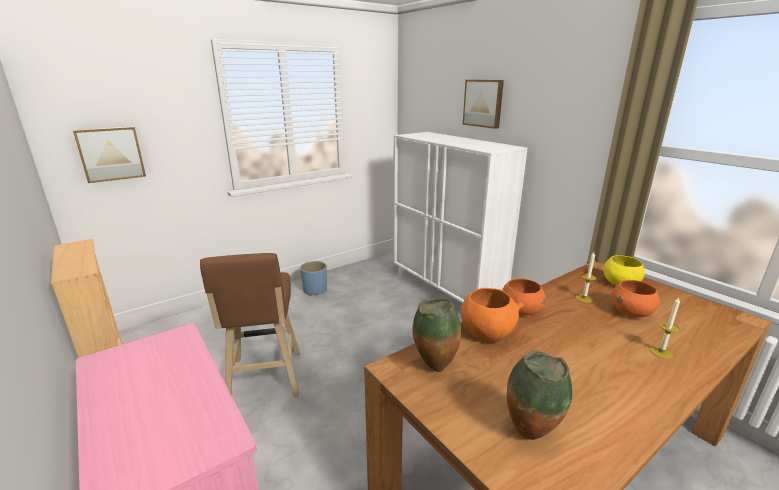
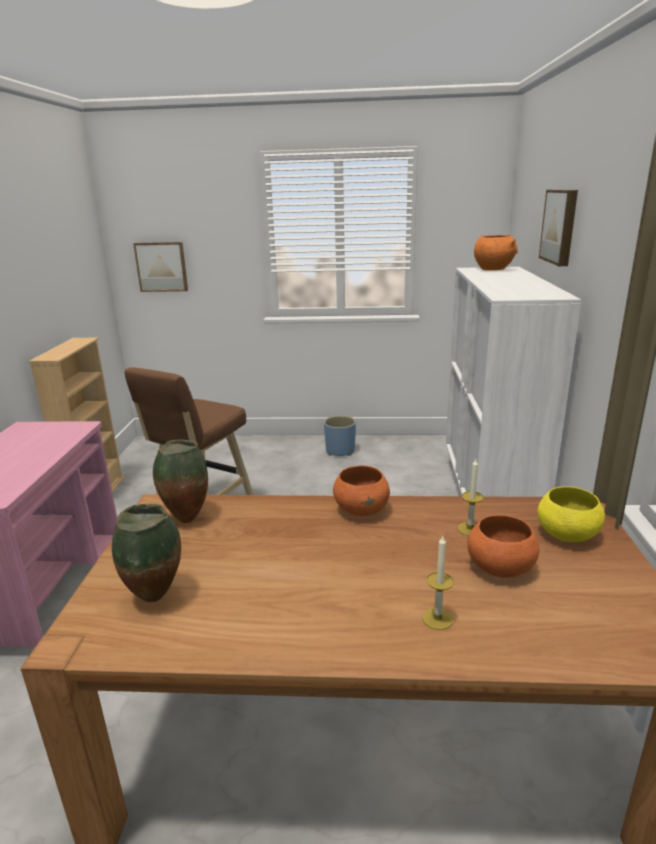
camera: 40 degrees right, 0 degrees up
(486, 334) = (282, 514): orange bowl -> orange bowl (493, 269)

